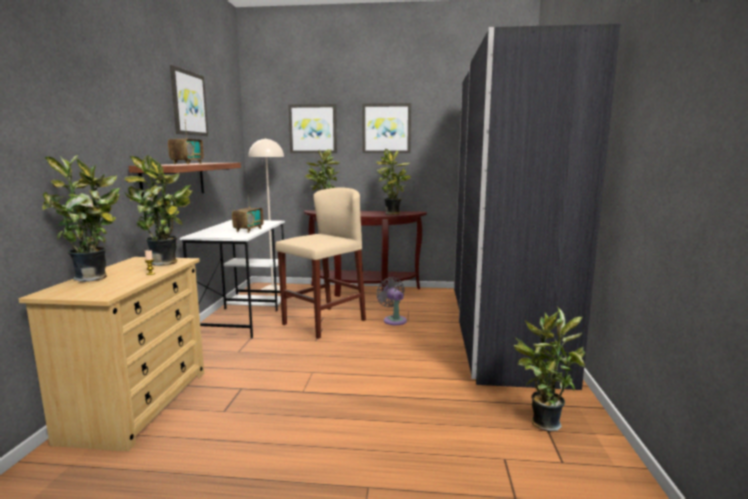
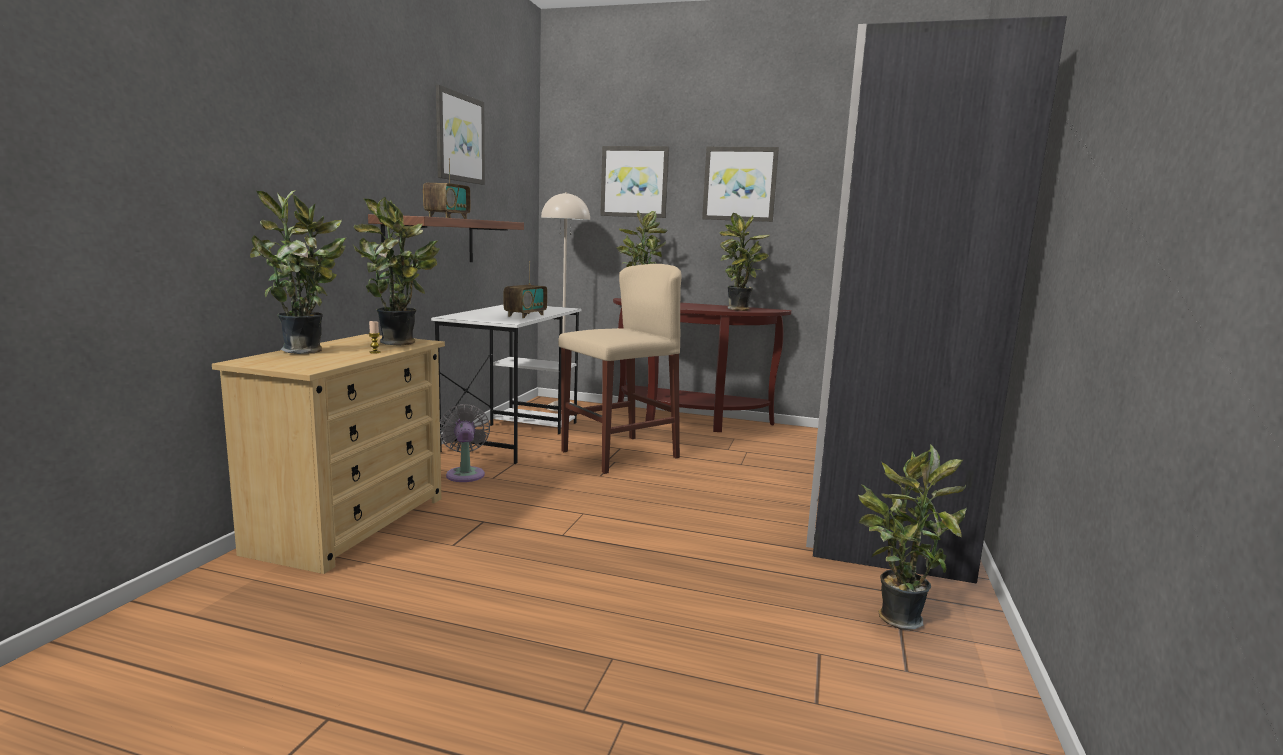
camera: 10 degrees right, 0 degrees up
(393, 320) = (720, 461): grey fan -> grey fan (465, 473)

